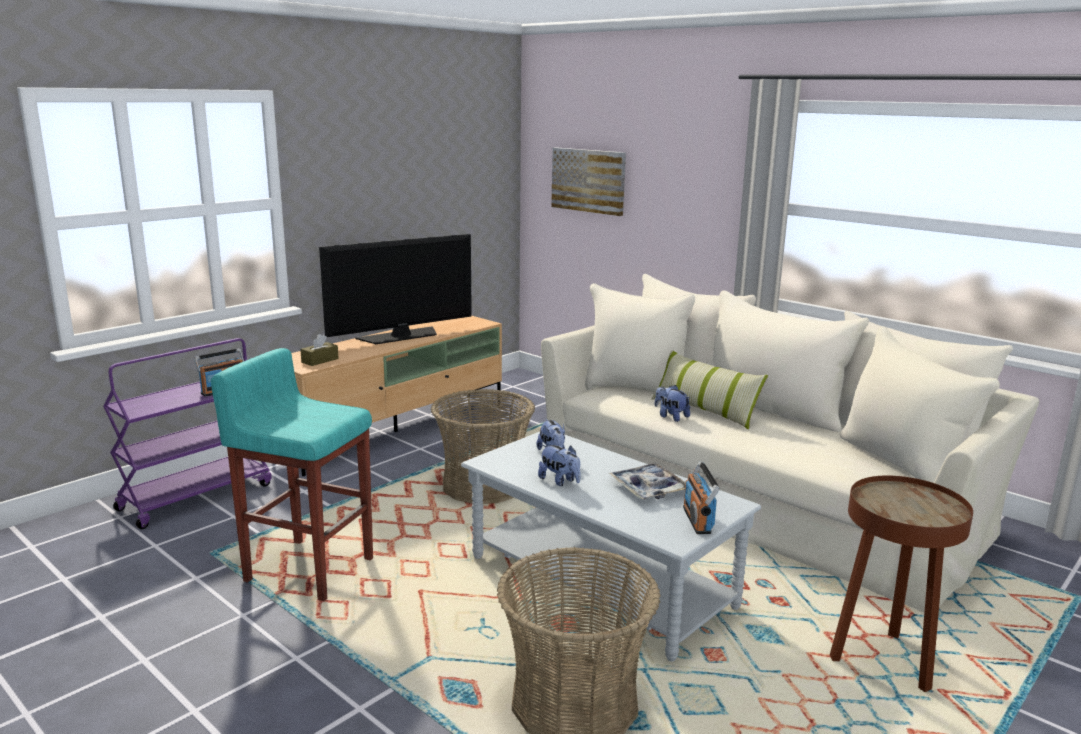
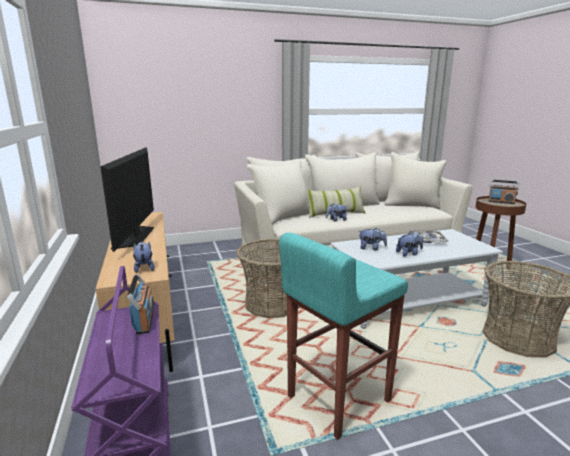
camera: 60 degrees left, 0 degrees up
(320, 360) = (144, 268): brown tissue box -> plush toy
(589, 180) = (163, 108): picture -> none
(697, 520) = (465, 240): radio -> radio (501, 202)

